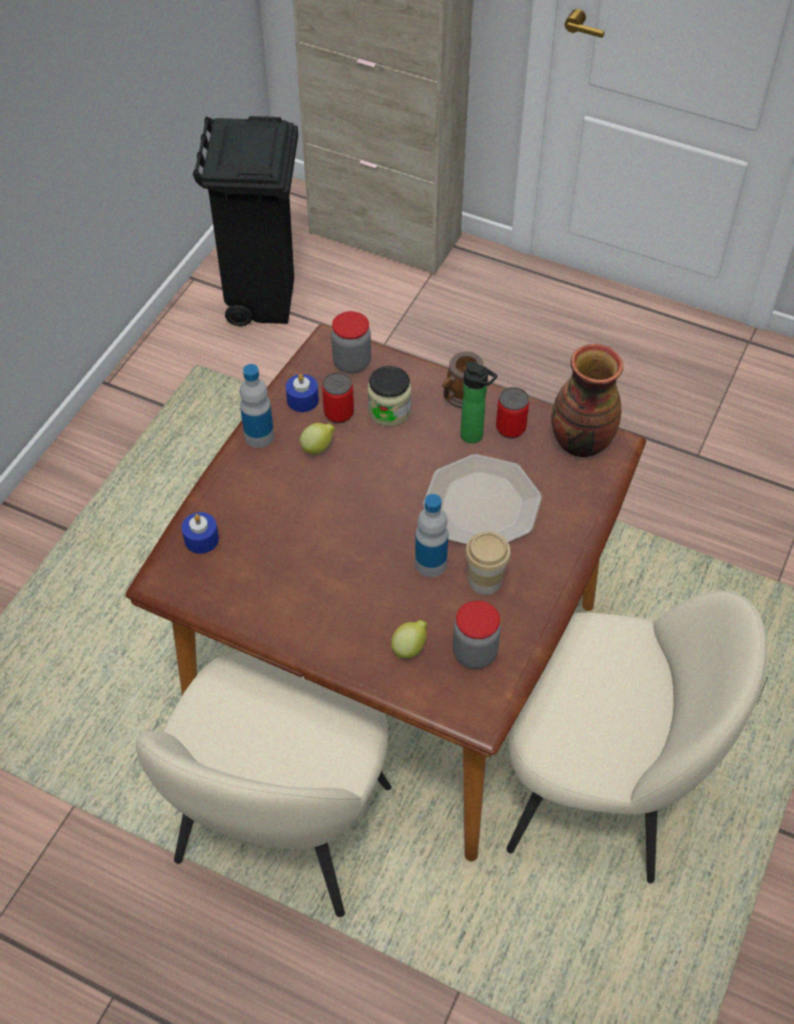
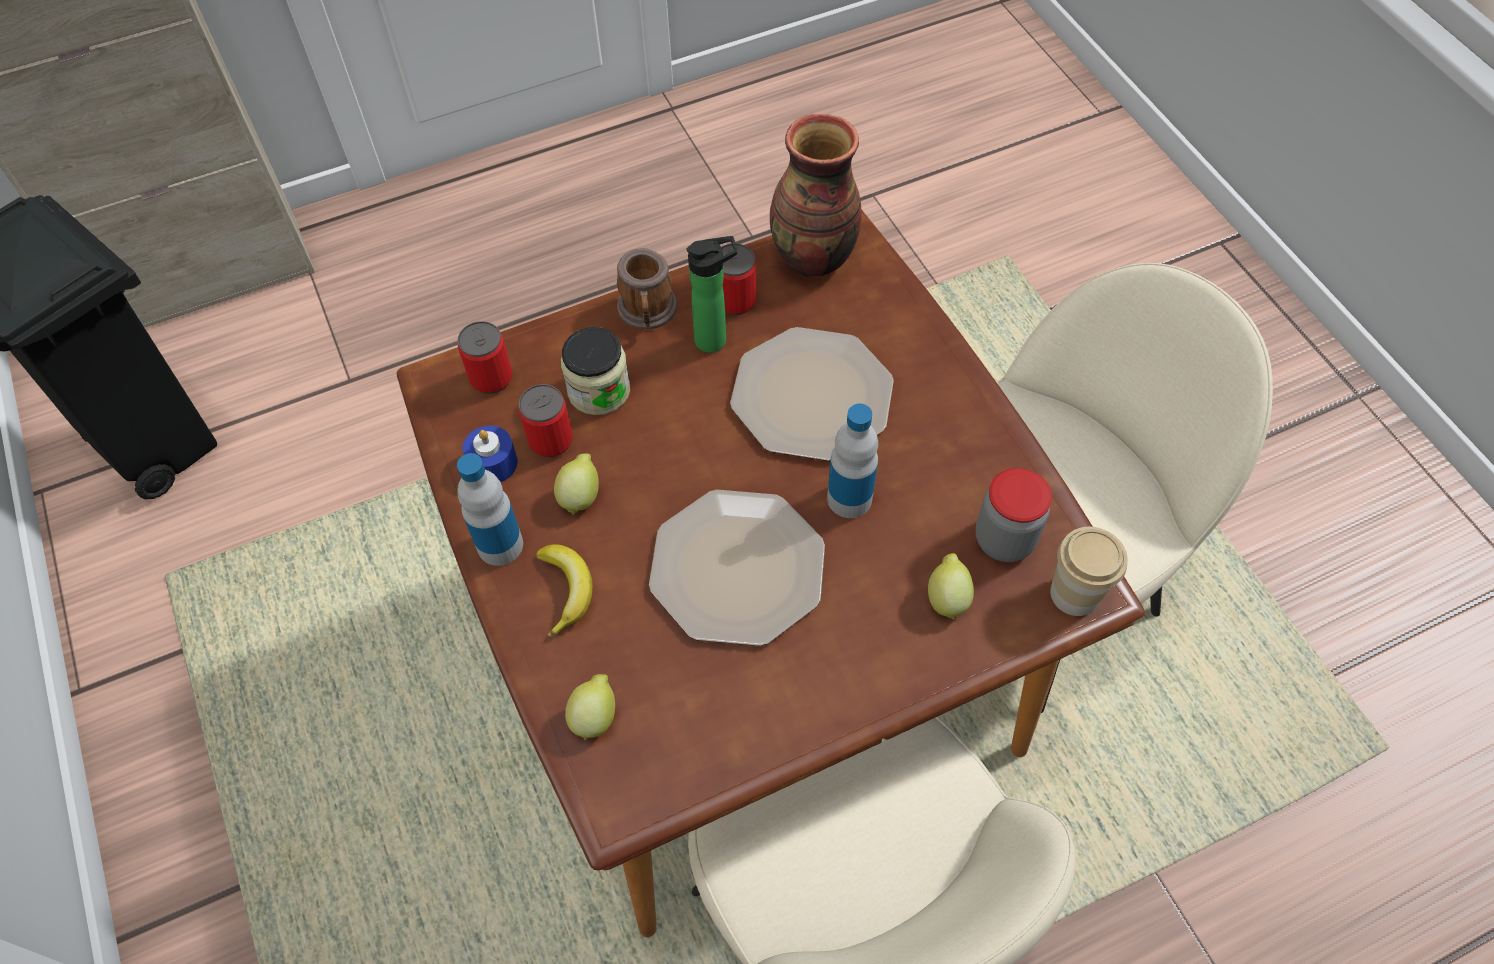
camera: 50 degrees left, 5 degrees up
(201, 539) = (595, 716): blue candle -> lemon
(259, 480) = (566, 590): none -> banana
(339, 541) = (736, 567): none -> plate
(352, 363) = (491, 378): jar -> can
(485, 581) = (917, 464): cup -> cup (1075, 593)

